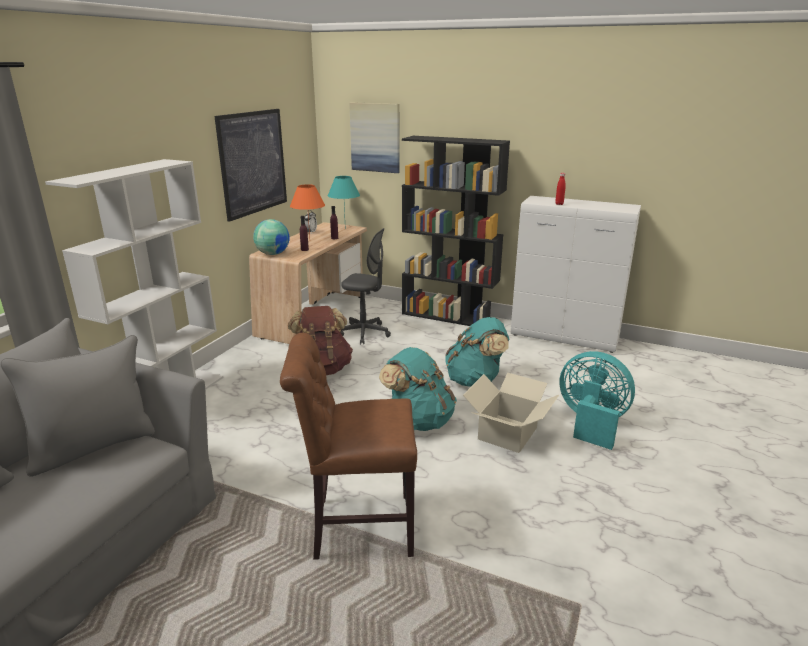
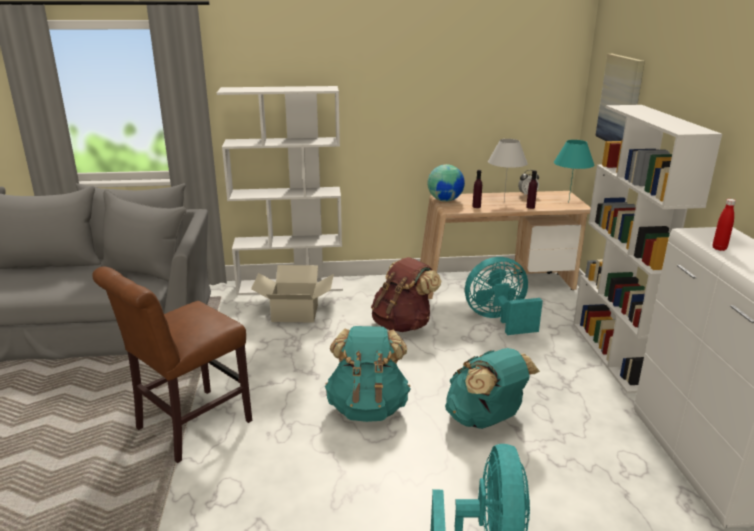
camera: 60 degrees right, 0 degrees up
(253, 163) = (460, 105): picture -> none
(309, 241) = (503, 201): orange table lamp -> white table lamp
(357, 526) = (188, 427): brown chair -> brown chair turned 105 degrees counterclockwise
(364, 333) = (499, 320): grey office chair -> turquoise fan
(449, 316) = (615, 355): black bookcase -> white bookcase
(508, 433) = (397, 475): cardboard box -> cardboard box (295, 313)

